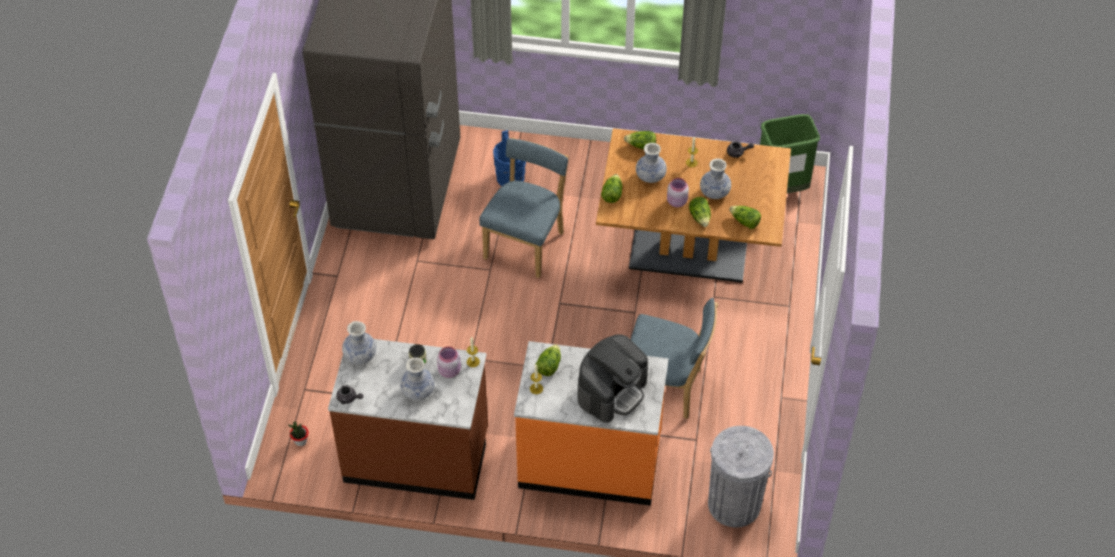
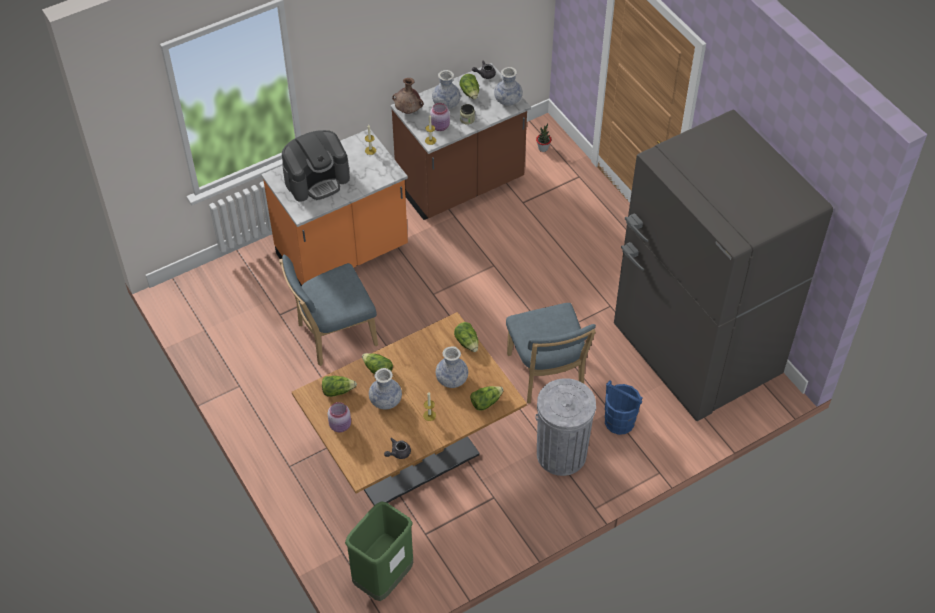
camera: 140 degrees right, 0 degrees up
(460, 407) = (408, 111): none -> brown vase
(549, 365) = (376, 169): lettuce -> lettuce (470, 93)
(612, 391) = (317, 180): coffee machine -> coffee machine turned 120 degrees counterclockwise
(676, 201) = (410, 371): pink jar -> pink jar (341, 425)
(734, 504) = (217, 290): grey trash can -> grey trash can (561, 454)

